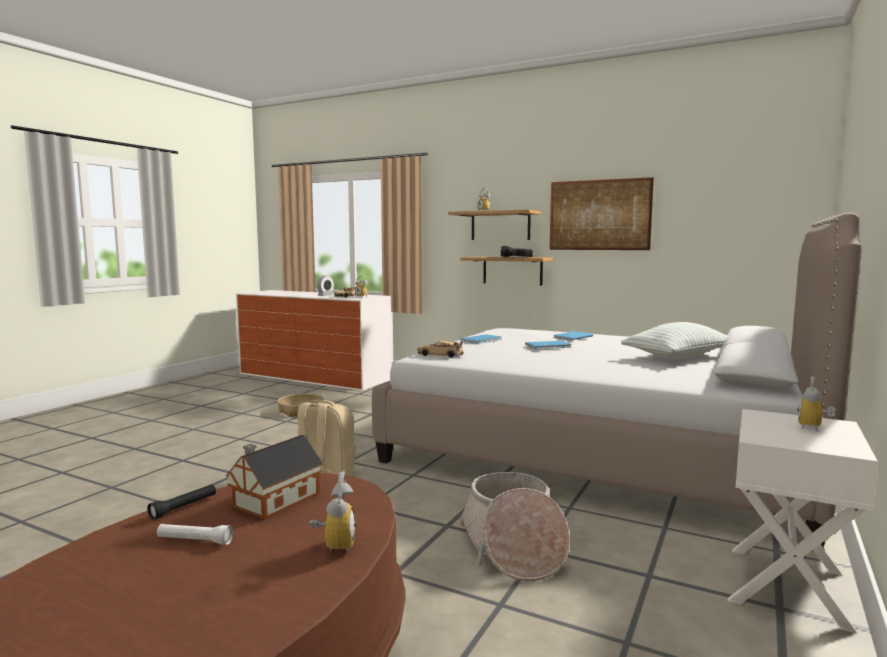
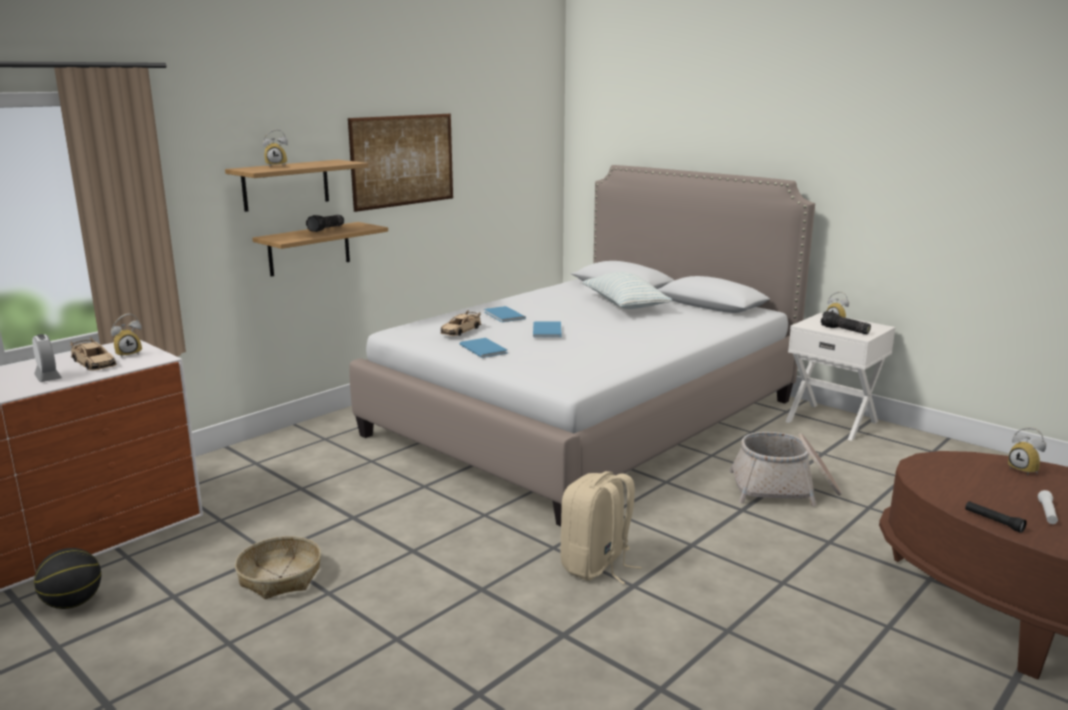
camera: 75 degrees left, 10 degrees up
(274, 501) = (965, 488): toy house -> none
(277, 389) = (72, 603): none -> basketball
(334, 544) = (1025, 470): alarm clock -> alarm clock turned 135 degrees counterclockwise
(440, 355) = (567, 375): beige toy car -> beige toy car (461, 330)
(773, 430) = (844, 330): none -> flashlight

